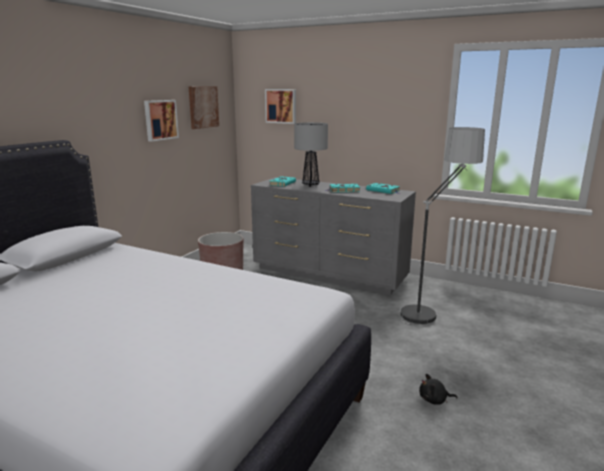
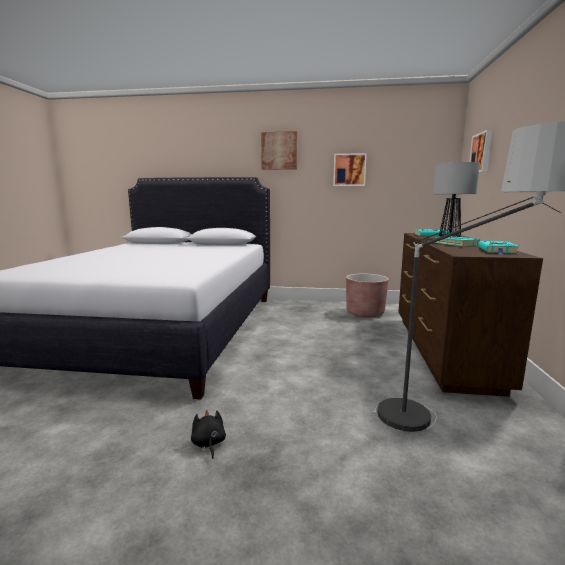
camera: 70 degrees right, 5 degrees down
(203, 107) = (406, 161): picture -> picture (279, 151)
(329, 274) = (442, 350): grey dresser -> brown dresser

